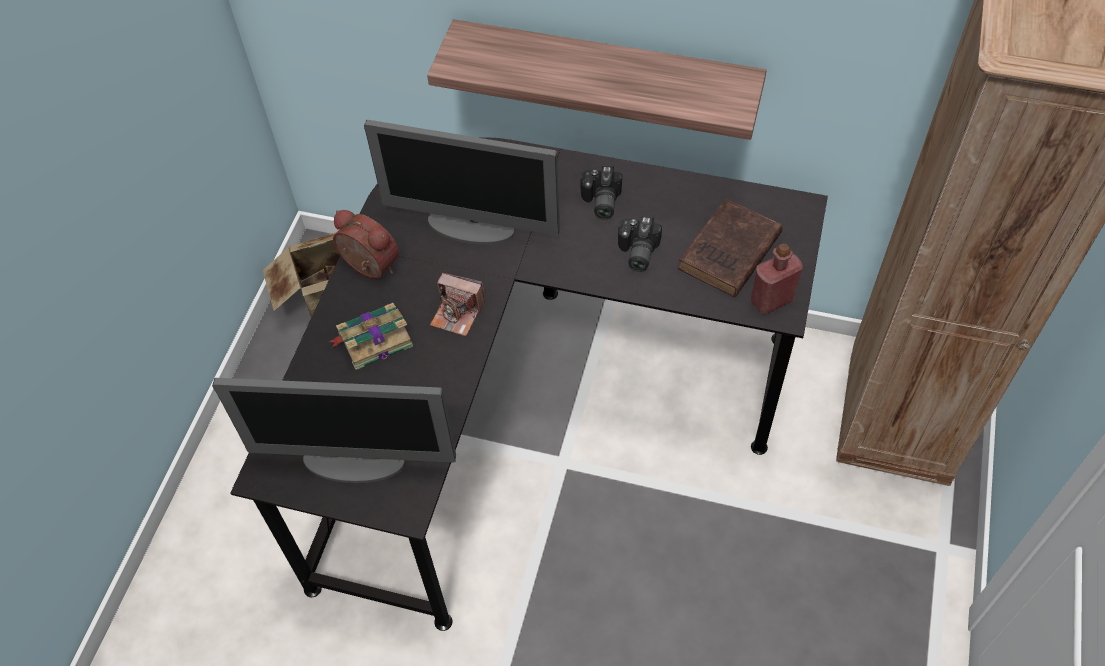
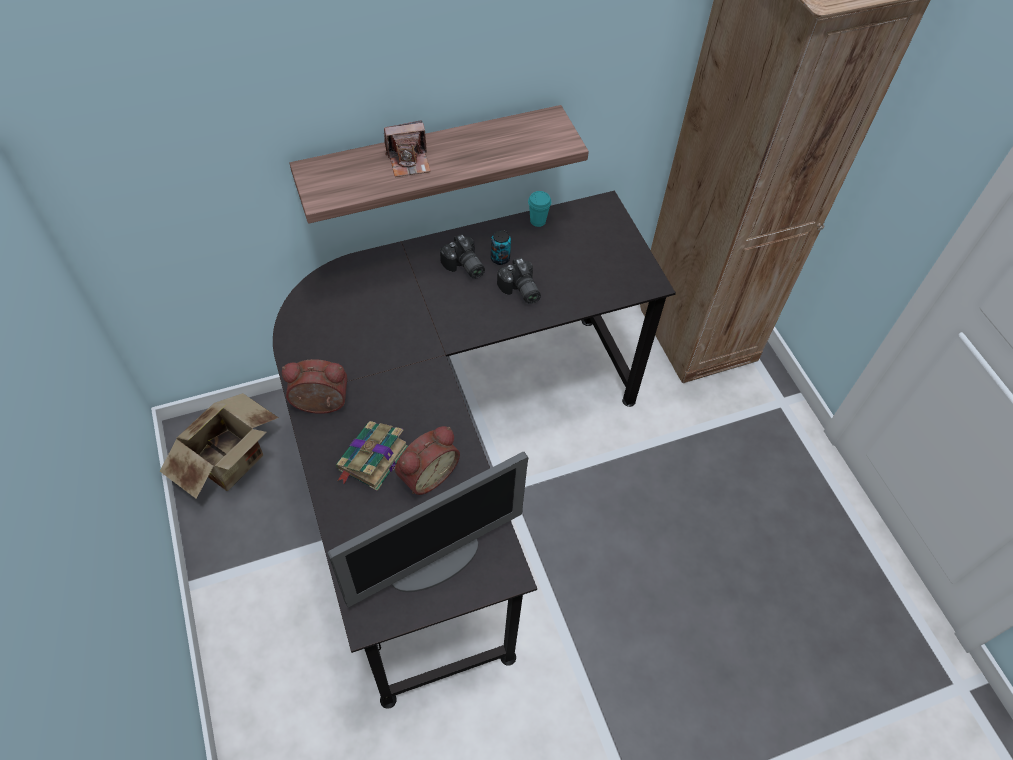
camera: 40 degrees left, 0 degrees up
(409, 379) = (426, 474): none -> alarm clock
(457, 313) = (423, 403): camera -> camera (409, 161)
(472, 227) = (380, 332): monitor -> none
(643, 211) = (500, 258): none -> can
(714, 190) = (538, 221): none -> turquoise cup
(728, 254) = (583, 261): brown book -> none
(771, 300) = (637, 278): red bottle -> none

